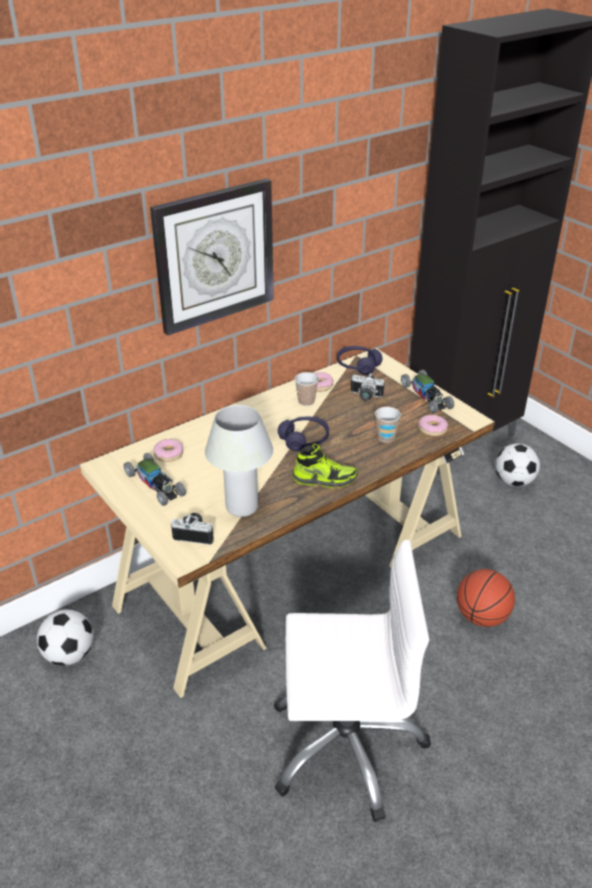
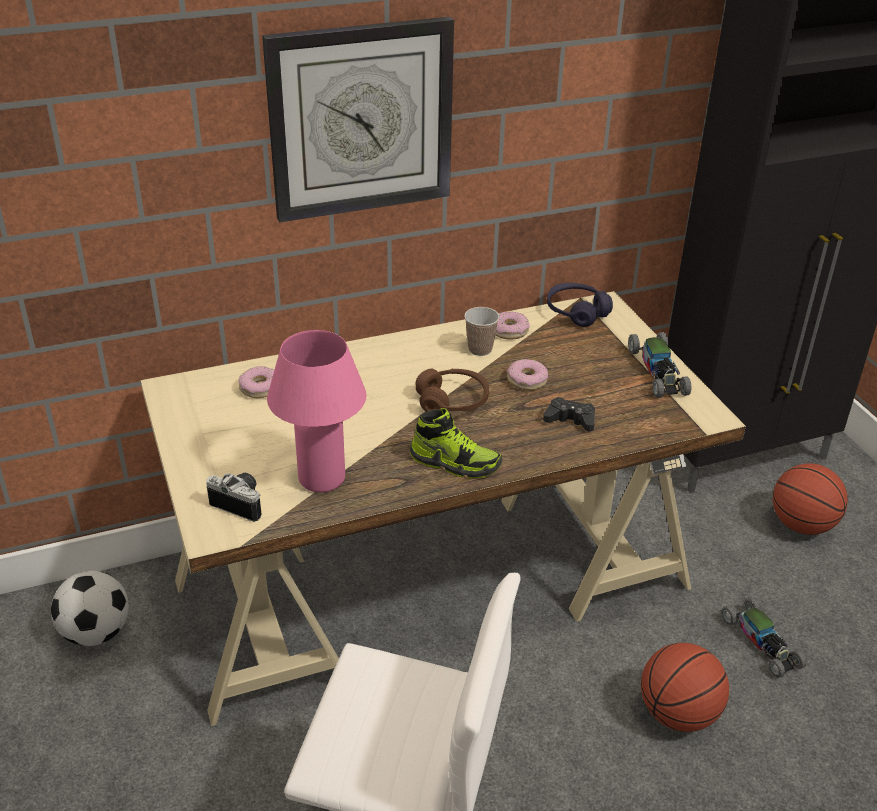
camera: 15 degrees right, 0 degrees up
(155, 484) = (222, 425): toy car -> toy car (761, 642)
(242, 507) = (322, 478): white table lamp -> pink table lamp
(304, 439) = (452, 401): purple headphones -> brown headphones
(365, 396) = (567, 357): camera -> none
(385, 437) = (570, 420): cup -> black game controller
(432, 429) = (645, 420): donut -> donut (526, 380)
(514, 481) = (802, 525): football -> basketball

